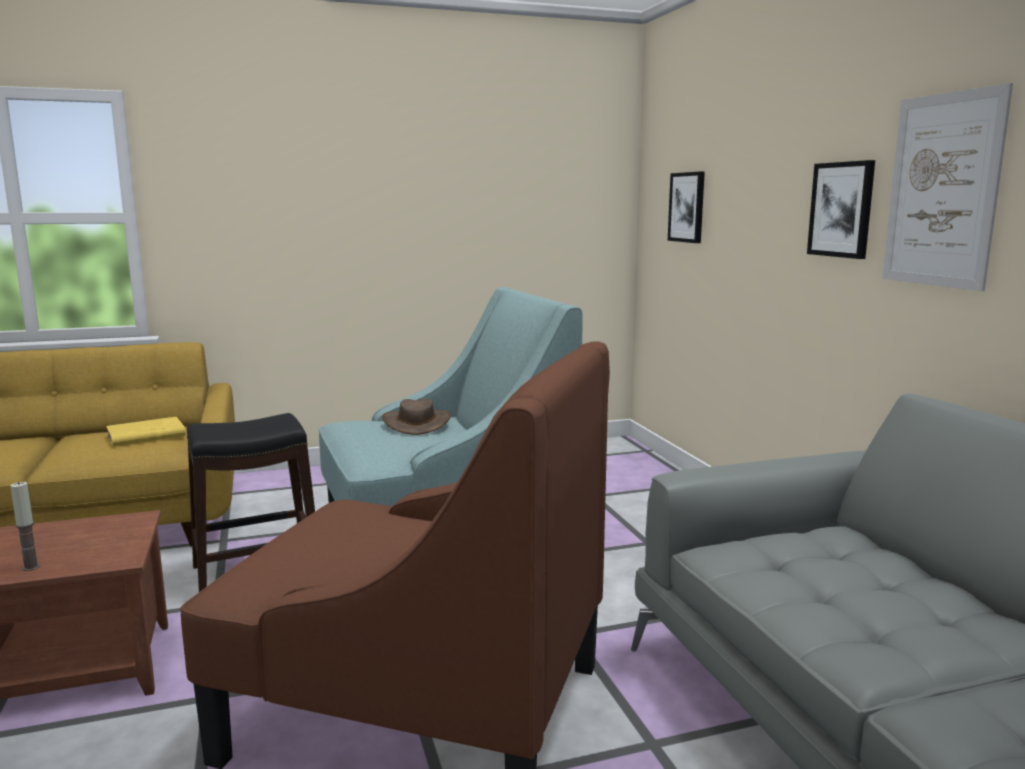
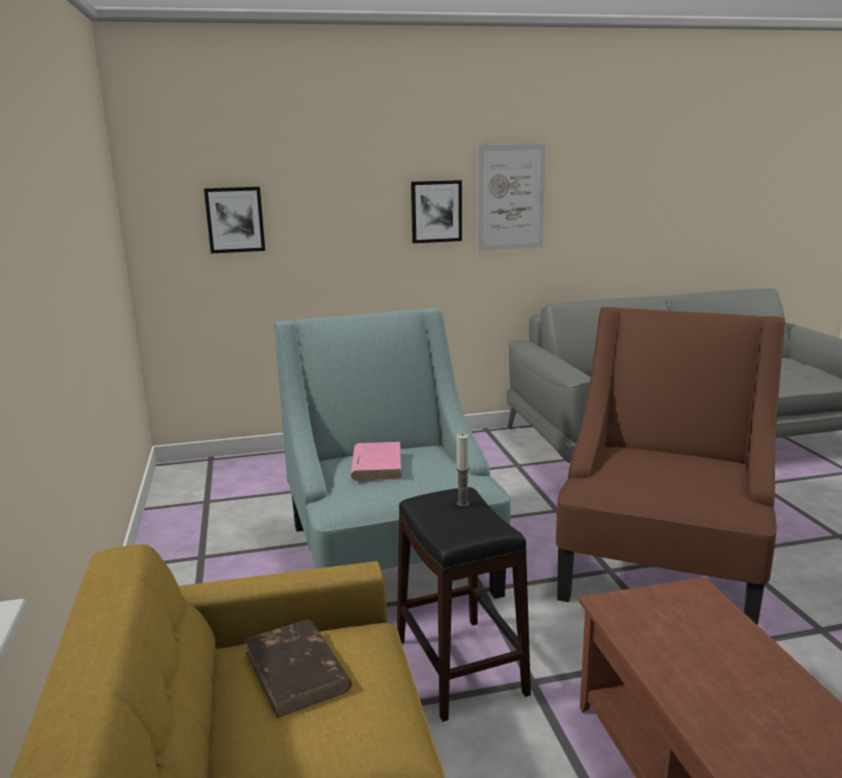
camera: 85 degrees left, 5 degrees up
(31, 567) = (738, 636): candle -> candle (462, 503)
(145, 436) = (297, 671): yellow book -> brown book
(417, 423) = (376, 465): brown hat -> pink book

